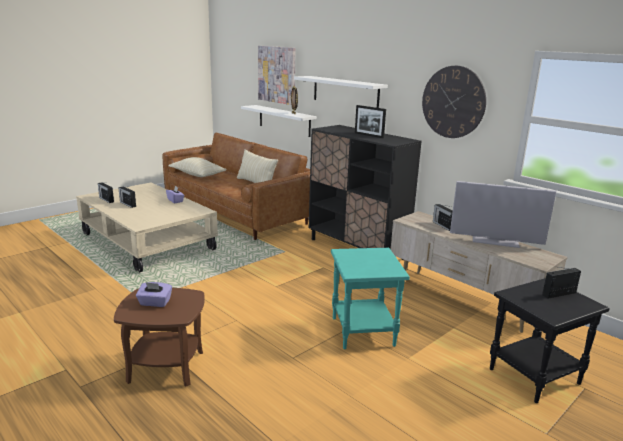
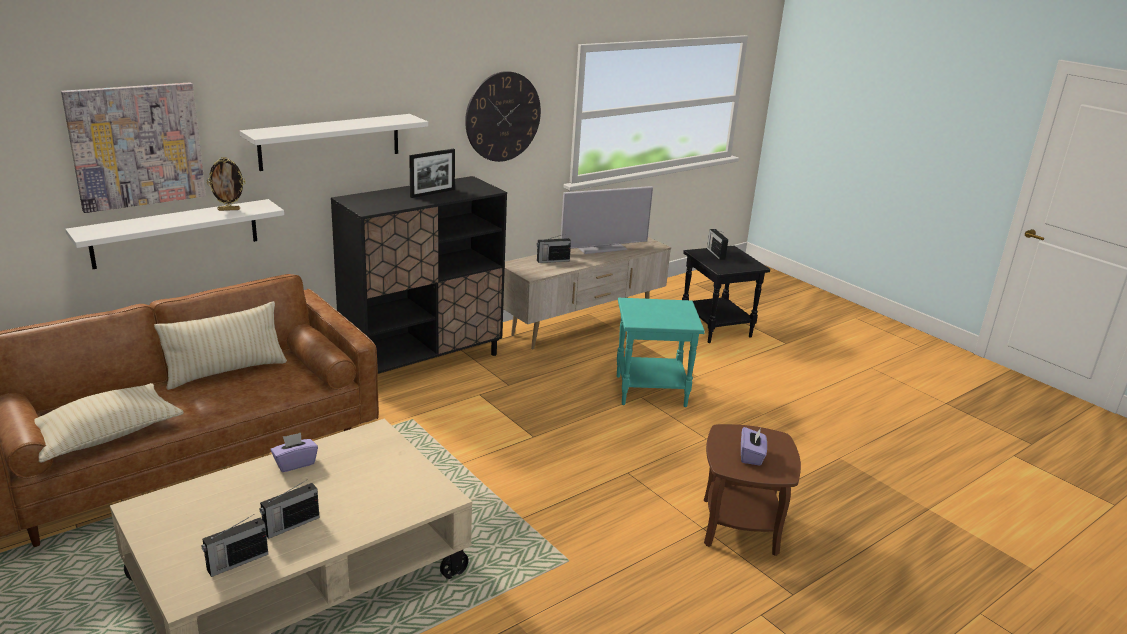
camera: 85 degrees left, 5 degrees up
(495, 242) = (602, 248): television -> television turned 45 degrees clockwise

